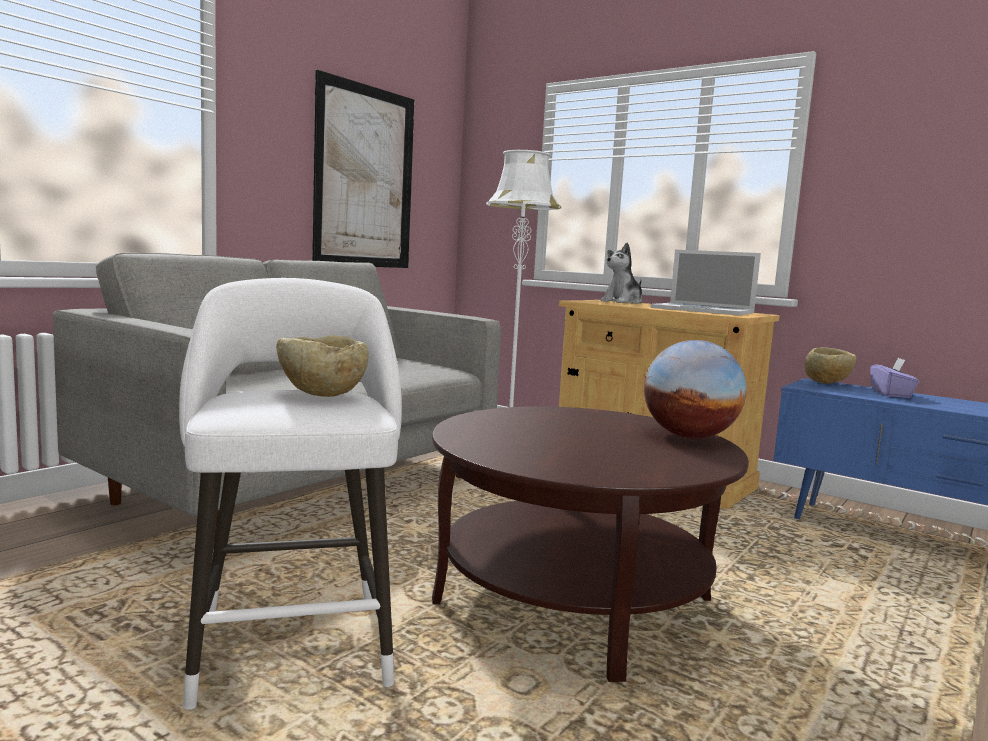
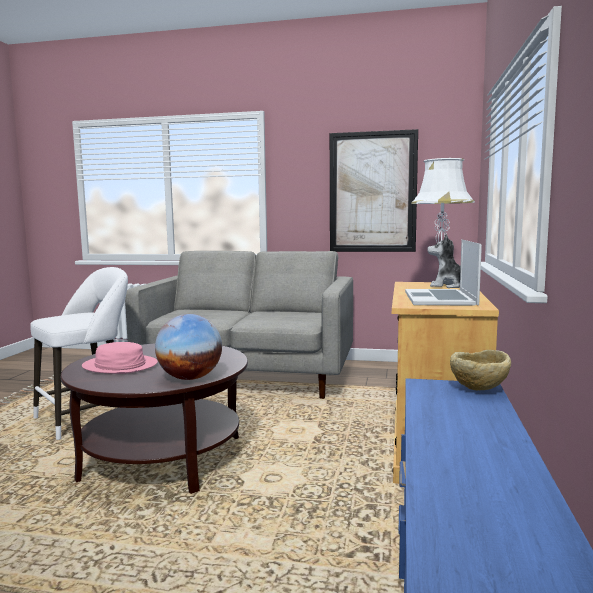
camera: 65 degrees right, 0 degrees up
(321, 395) = (84, 317): beige bowl -> none
(581, 453) = (120, 366): none -> pink hat
(891, 394) = (470, 413): purple tissue box -> none

